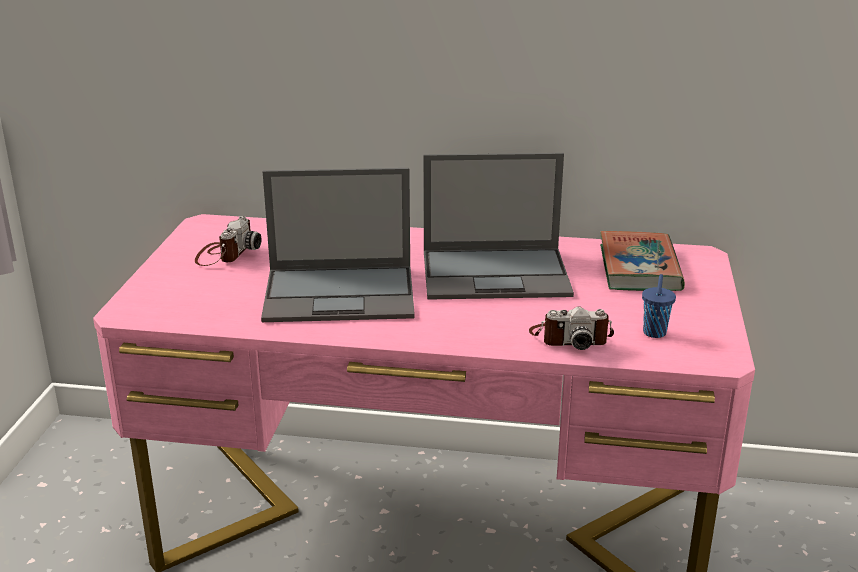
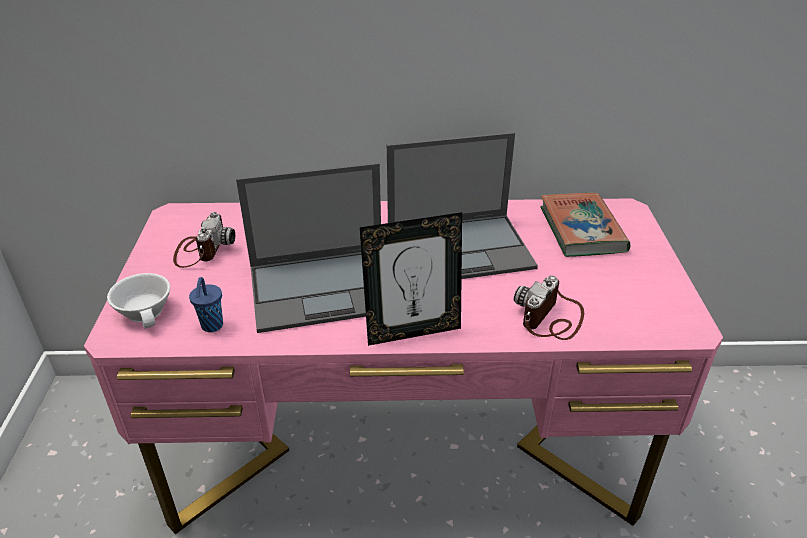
camera: 10 degrees left, 10 degrees up
(159, 297) = (147, 311): none -> white cup
(419, 335) = (412, 331): none -> picture frame
(570, 338) = (551, 318): camera -> camera turned 135 degrees clockwise
(654, 333) = (622, 305): blue cup -> blue cup (211, 326)

